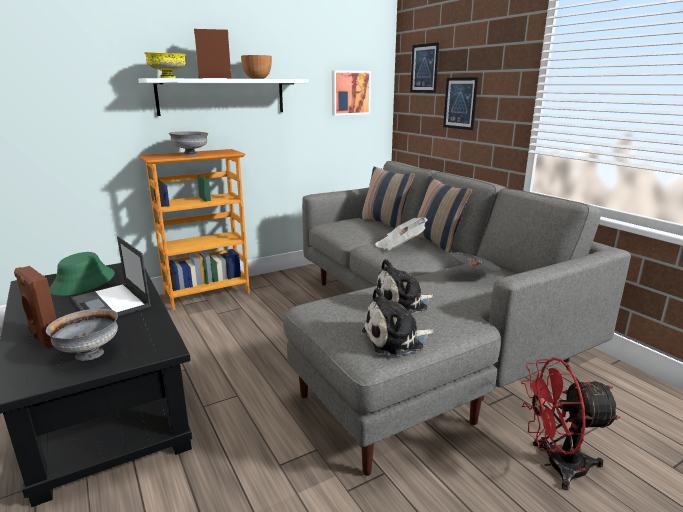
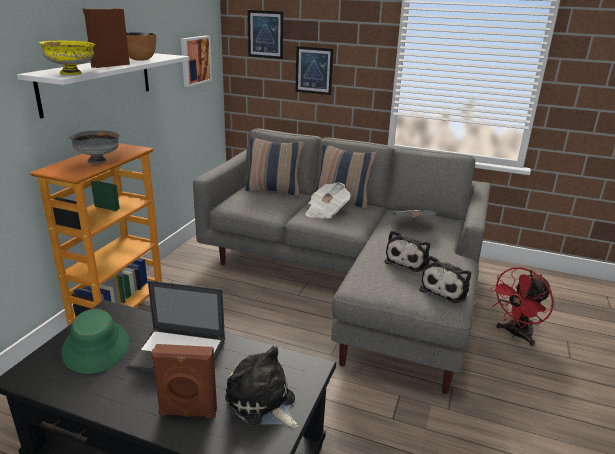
camera: 40 degrees left, 5 degrees up
(89, 354) = (262, 403): grey bowl -> plush toy

